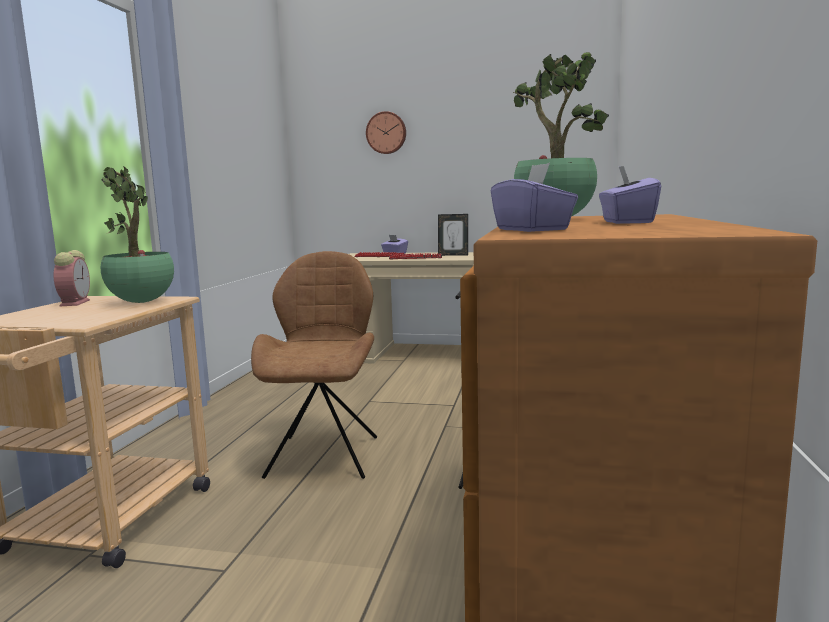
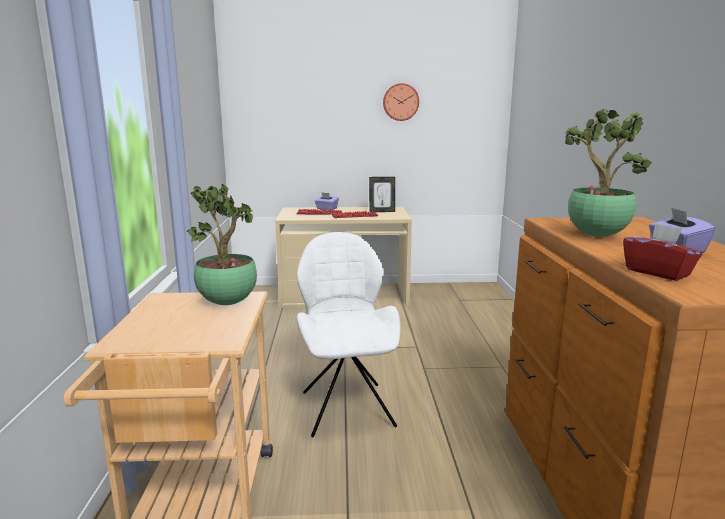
camera: 15 degrees left, 5 degrees up
(75, 303) = (159, 306): alarm clock -> none
(325, 454) = (347, 406): brown chair -> white chair
(386, 133) = (317, 101): wall clock -> wall clock (400, 102)
(532, 230) = (657, 272): purple tissue box -> red tissue box

